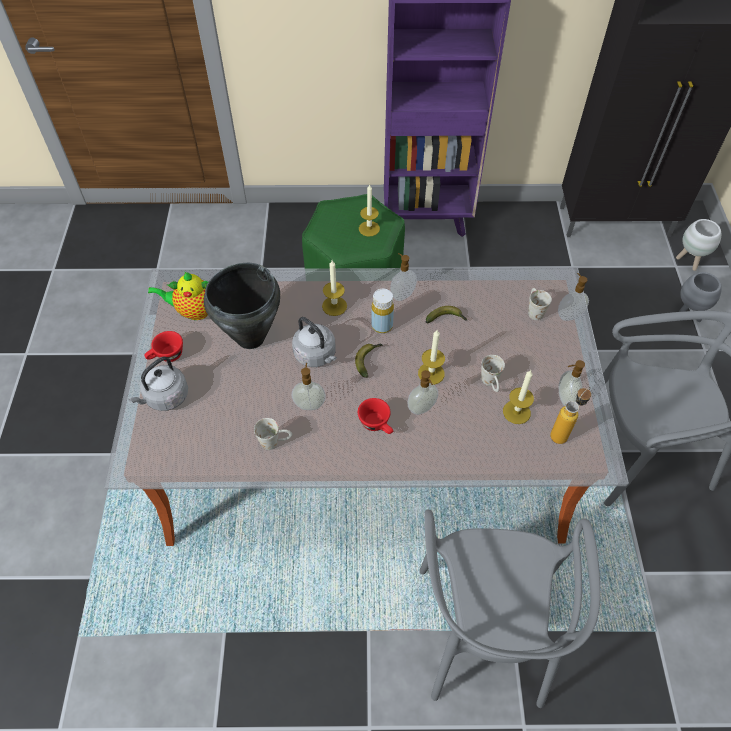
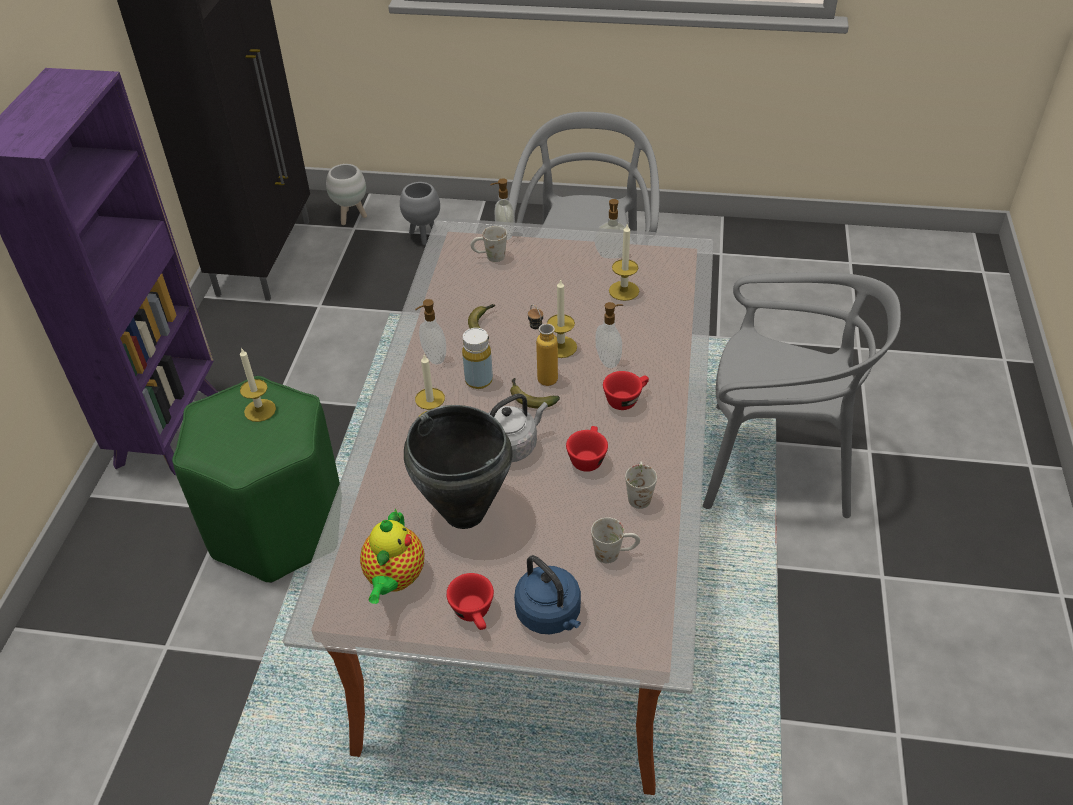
camera: 80 degrees left, 10 degrees down
(165, 398) = (550, 615): grey kettle -> blue kettle
(309, 404) = (587, 457): soap dispenser -> red cup
(491, 384) = (584, 303): white mug -> white mug (614, 553)
(563, 432) = (653, 264): bottle -> bottle (542, 375)

